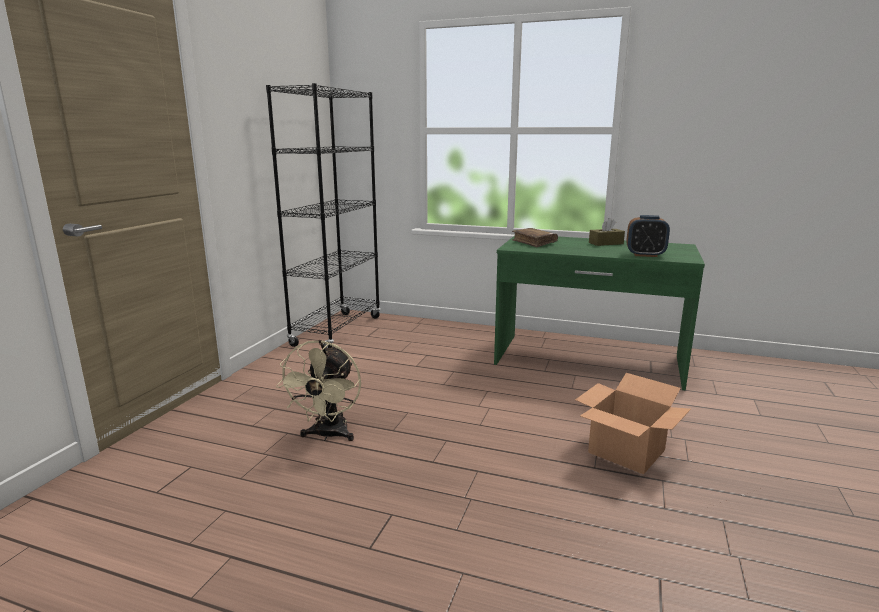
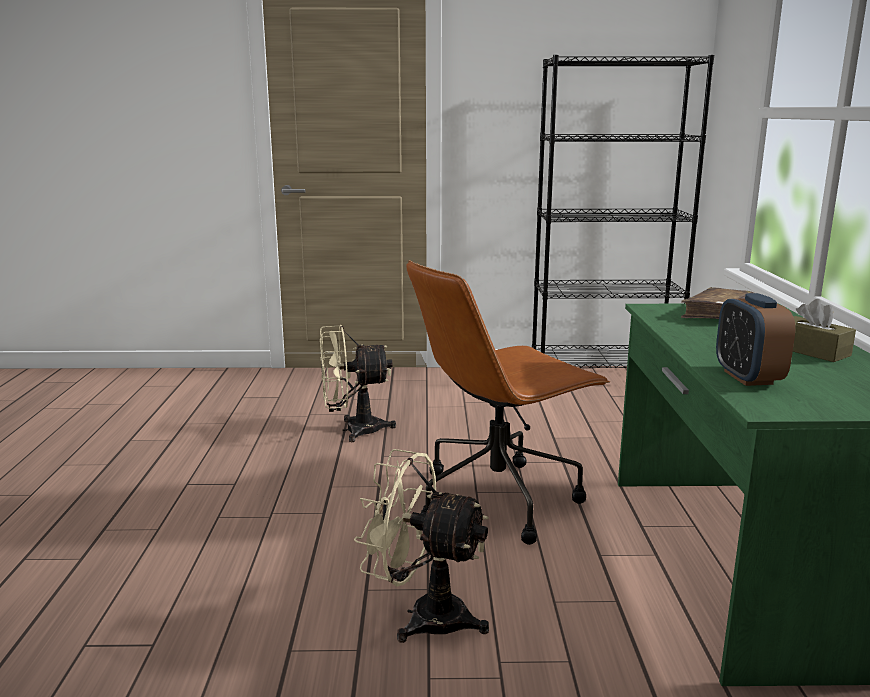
camera: 70 degrees right, 0 degrees up
(492, 400) = (499, 498): none -> brown office chair
(627, 451) = (423, 616): cardboard box -> beige fan

